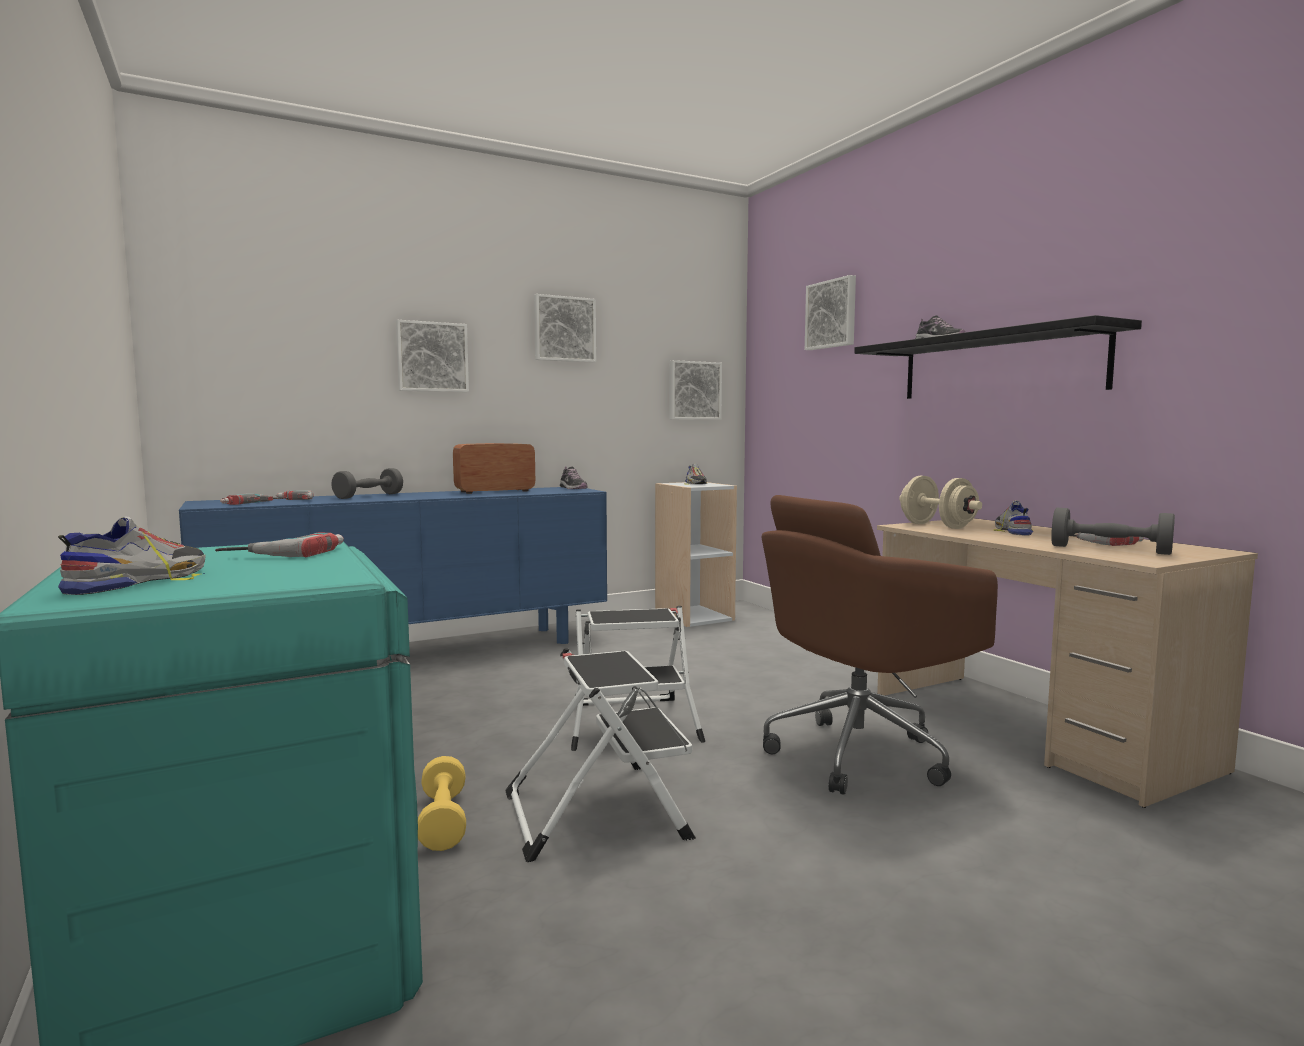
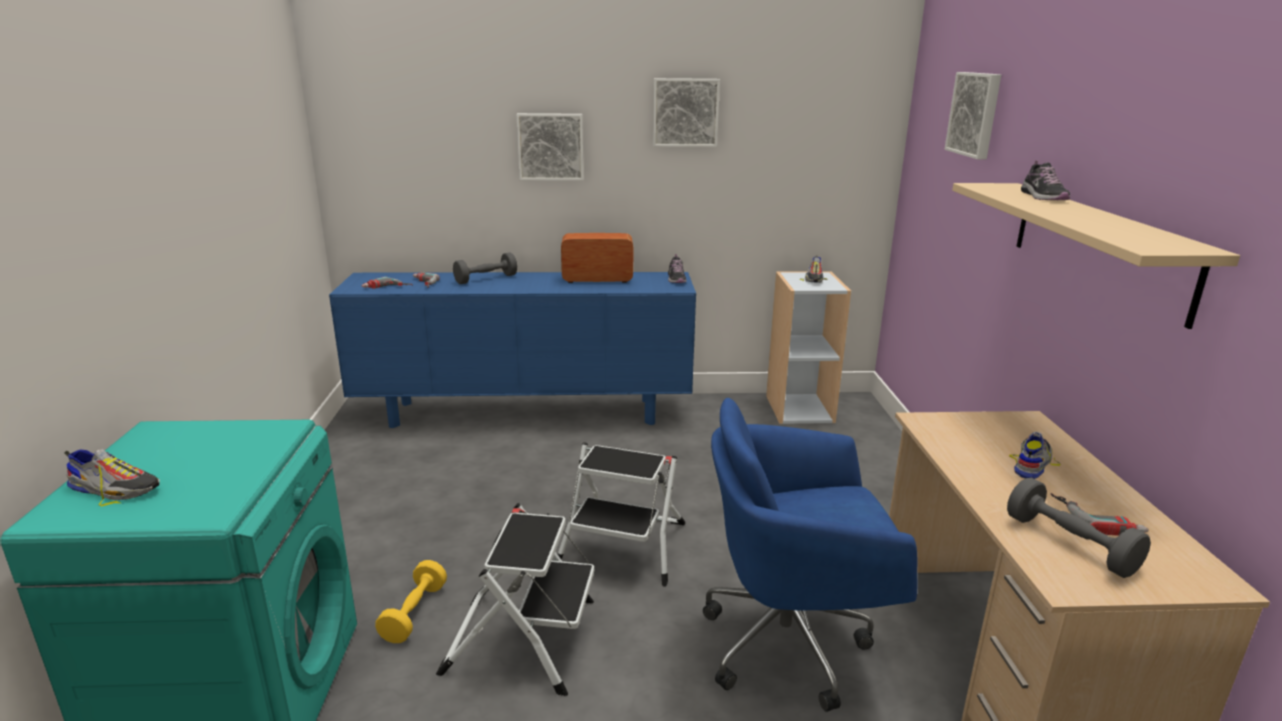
camera: 25 degrees right, 15 degrees up
(140, 580) = (115, 488): shoe -> shoe turned 60 degrees clockwise
(285, 552) = (242, 448): power drill -> none
(694, 390) = (833, 173): picture -> none
(863, 754) = (792, 646): brown office chair -> blue office chair
(937, 526) = (959, 429): beige dumbbell -> none
(998, 366) = (1098, 246): black shelf -> beige shelf

